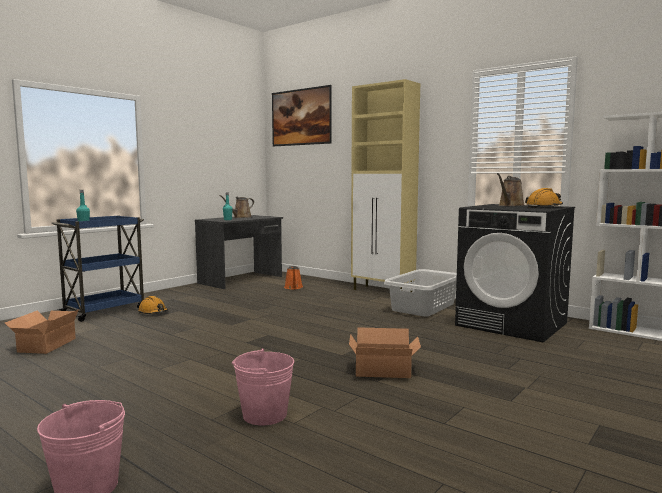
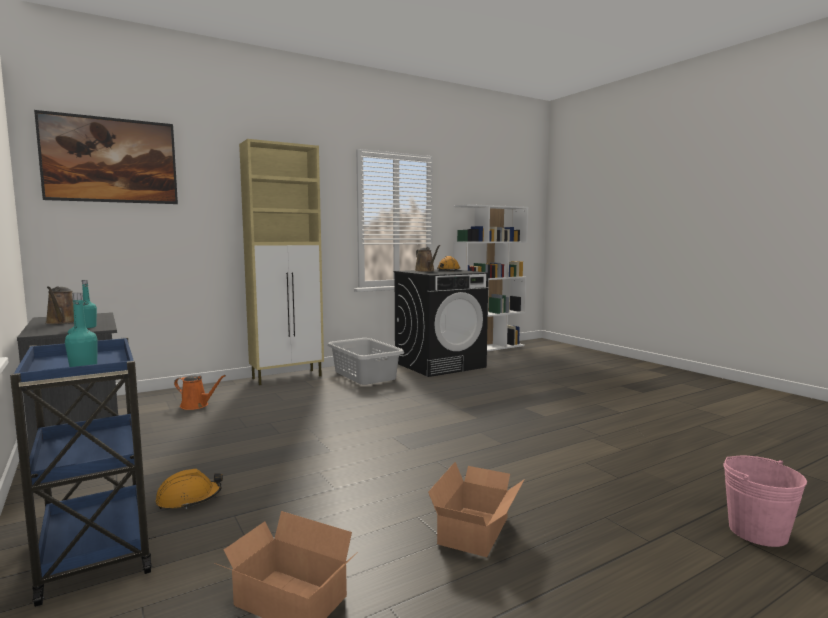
camera: 70 degrees left, 0 degrees up
(264, 415) = (609, 457): pink bucket -> none
(384, 371) = (525, 411): cardboard box -> cardboard box (477, 530)

